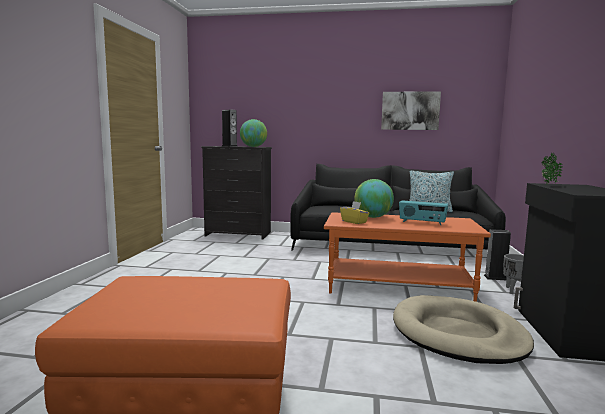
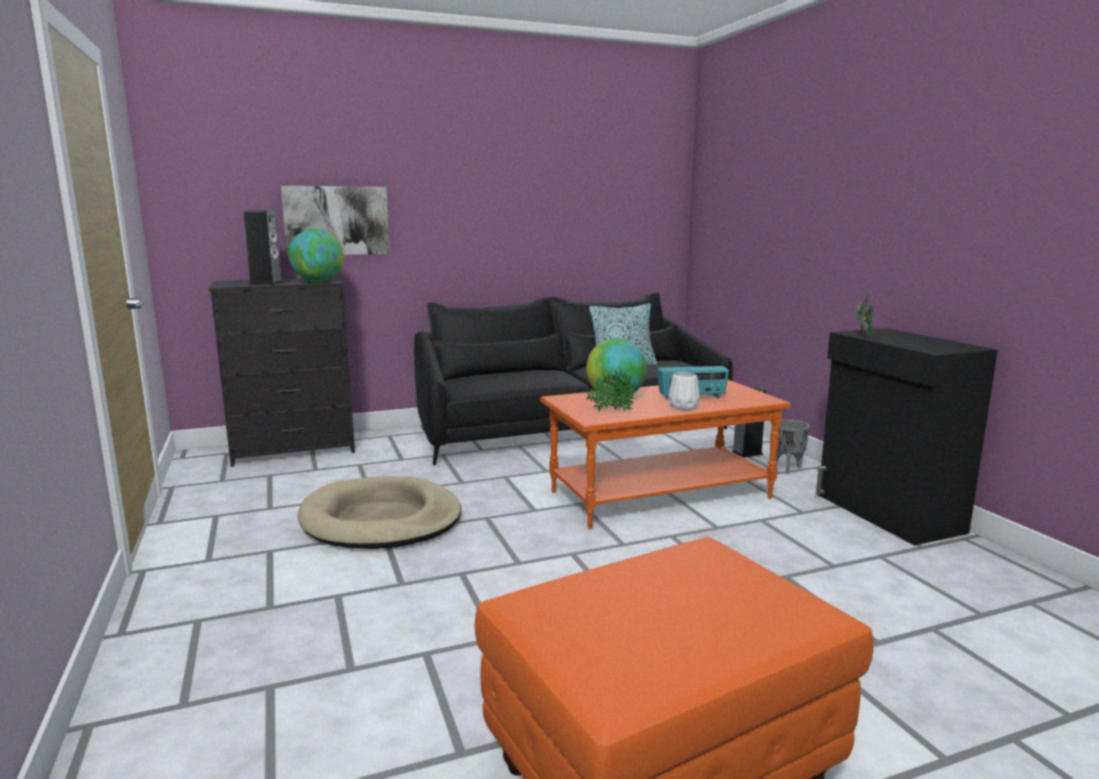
camera: 30 degrees left, 5 degrees up
(354, 222) = (610, 411): yellow tissue box -> potted plant
(405, 226) = (684, 407): none -> white vase
(410, 111) = (569, 207): picture -> picture (336, 220)
(457, 334) = (801, 546): beige dog bed -> beige dog bed (381, 520)

